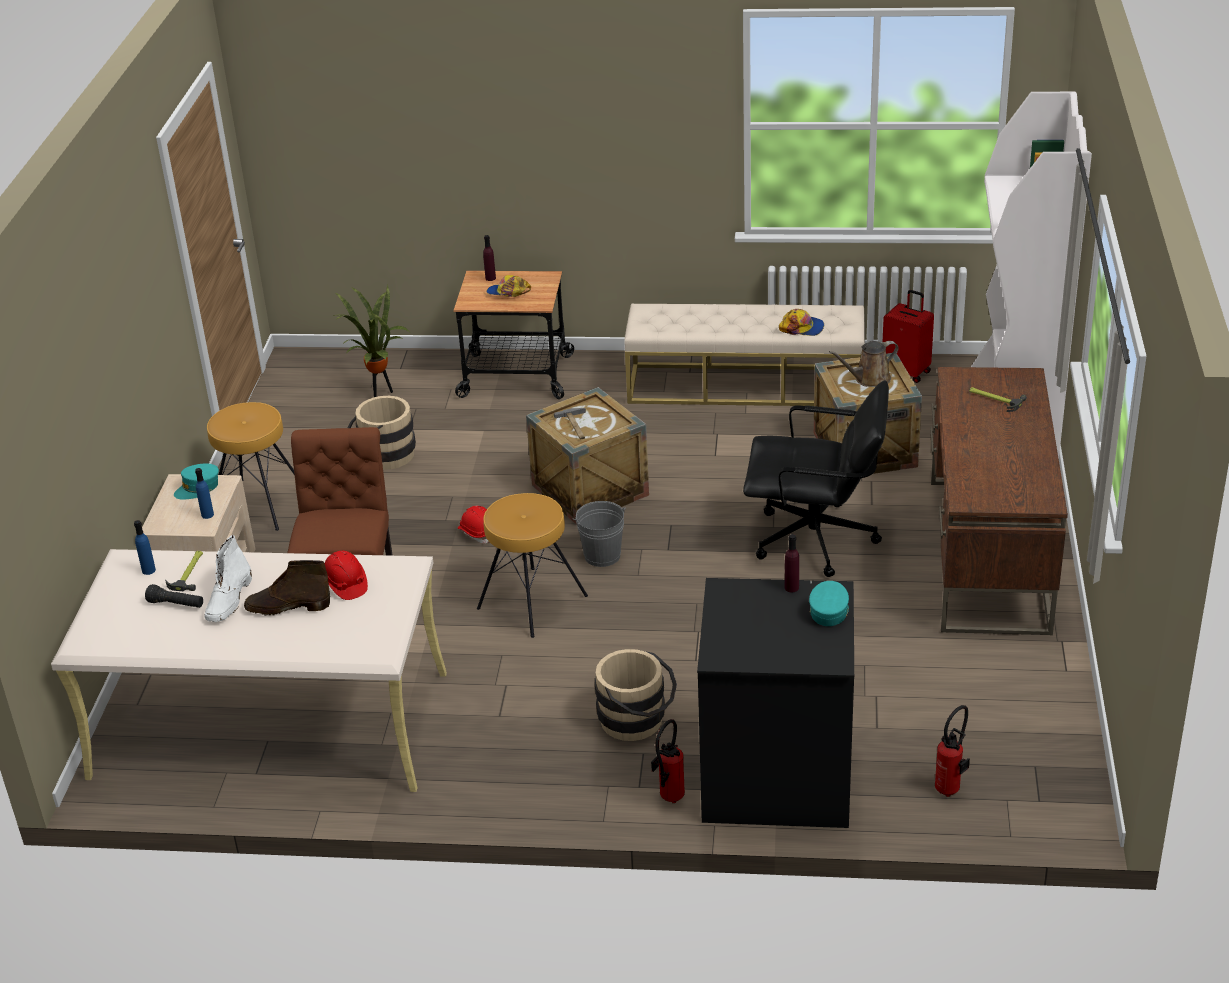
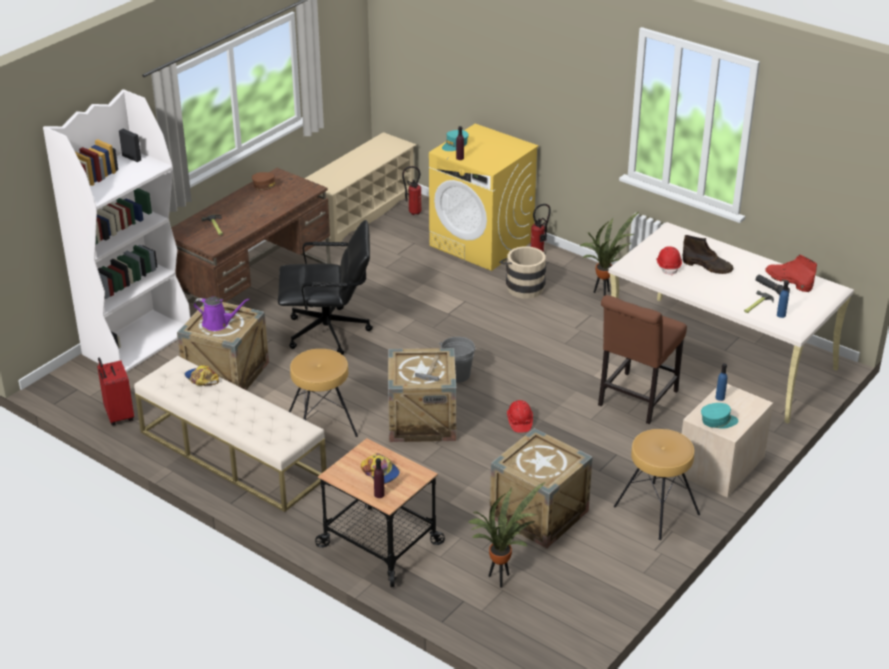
camera: 150 degrees left, 0 degrees up
(155, 630) = (788, 281): none -> red boot
(229, 600) = (739, 281): white boot -> none
(383, 455) = (539, 514): beige bucket -> crate
(506, 762) = (603, 294): none -> potted plant
(531, 601) = (523, 365): brown stool -> brown stool (322, 426)
(775, 776) = (482, 243): black washing machine -> yellow washing machine
(816, 540) = (328, 333): black office chair -> black office chair turned 135 degrees clockwise
(869, 379) = (218, 323): brown watering can -> purple watering can
(1026, 747) = (360, 213): none -> beige shoe rack
(1027, 476) = (266, 187): none -> brown cap

